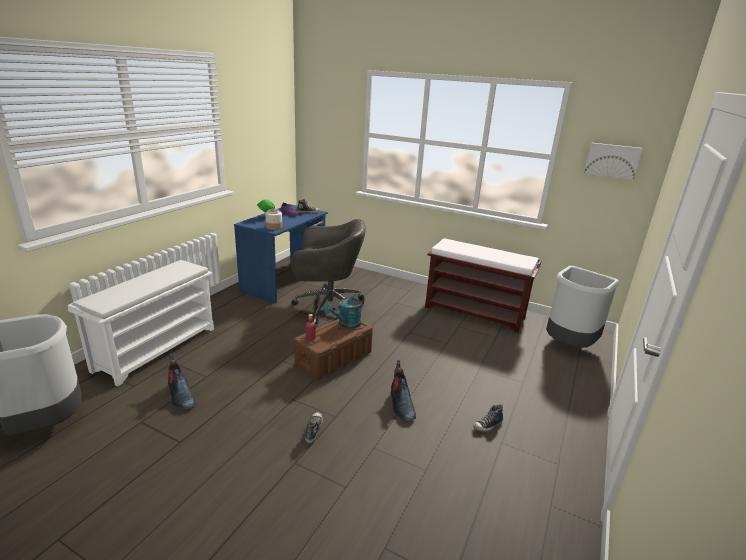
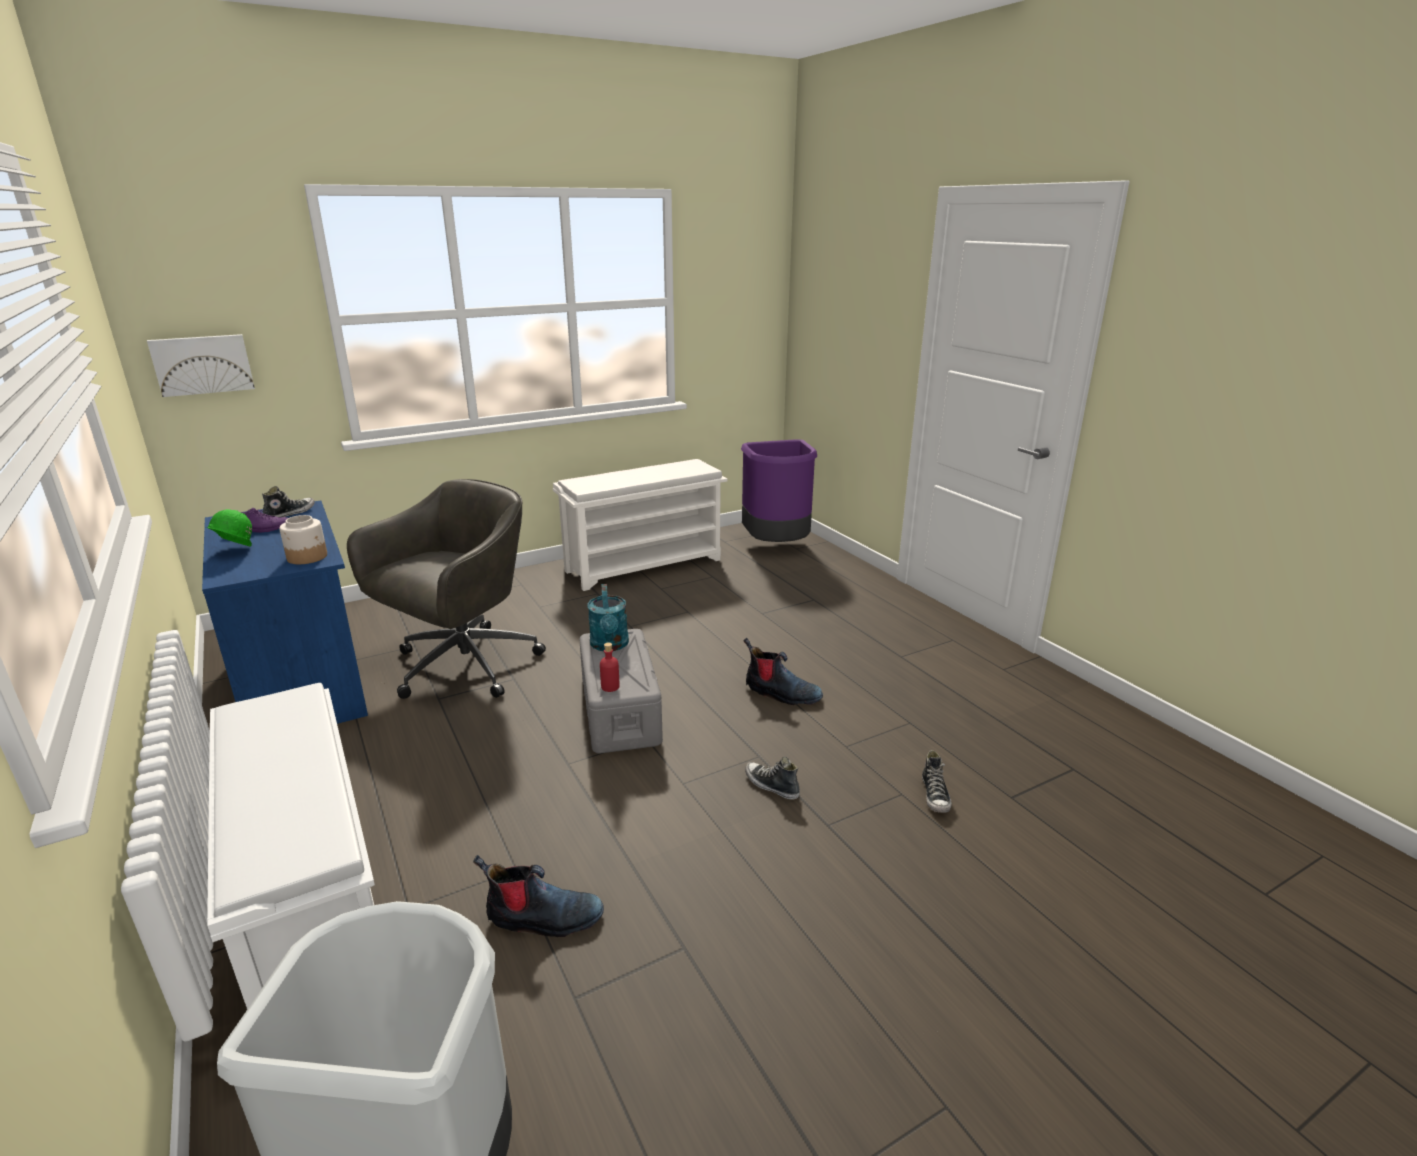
camera: 55 degrees left, 0 degrees up
(334, 358) = (620, 710): brown storage box -> grey storage box
(475, 312) = (644, 565): brown bench -> white shoe rack
(488, 425) = (867, 652): shoe -> shoe (935, 796)
(568, 346) = (777, 547): grey trash can -> purple trash can
(612, 160) = (736, 292): picture -> picture (202, 364)

